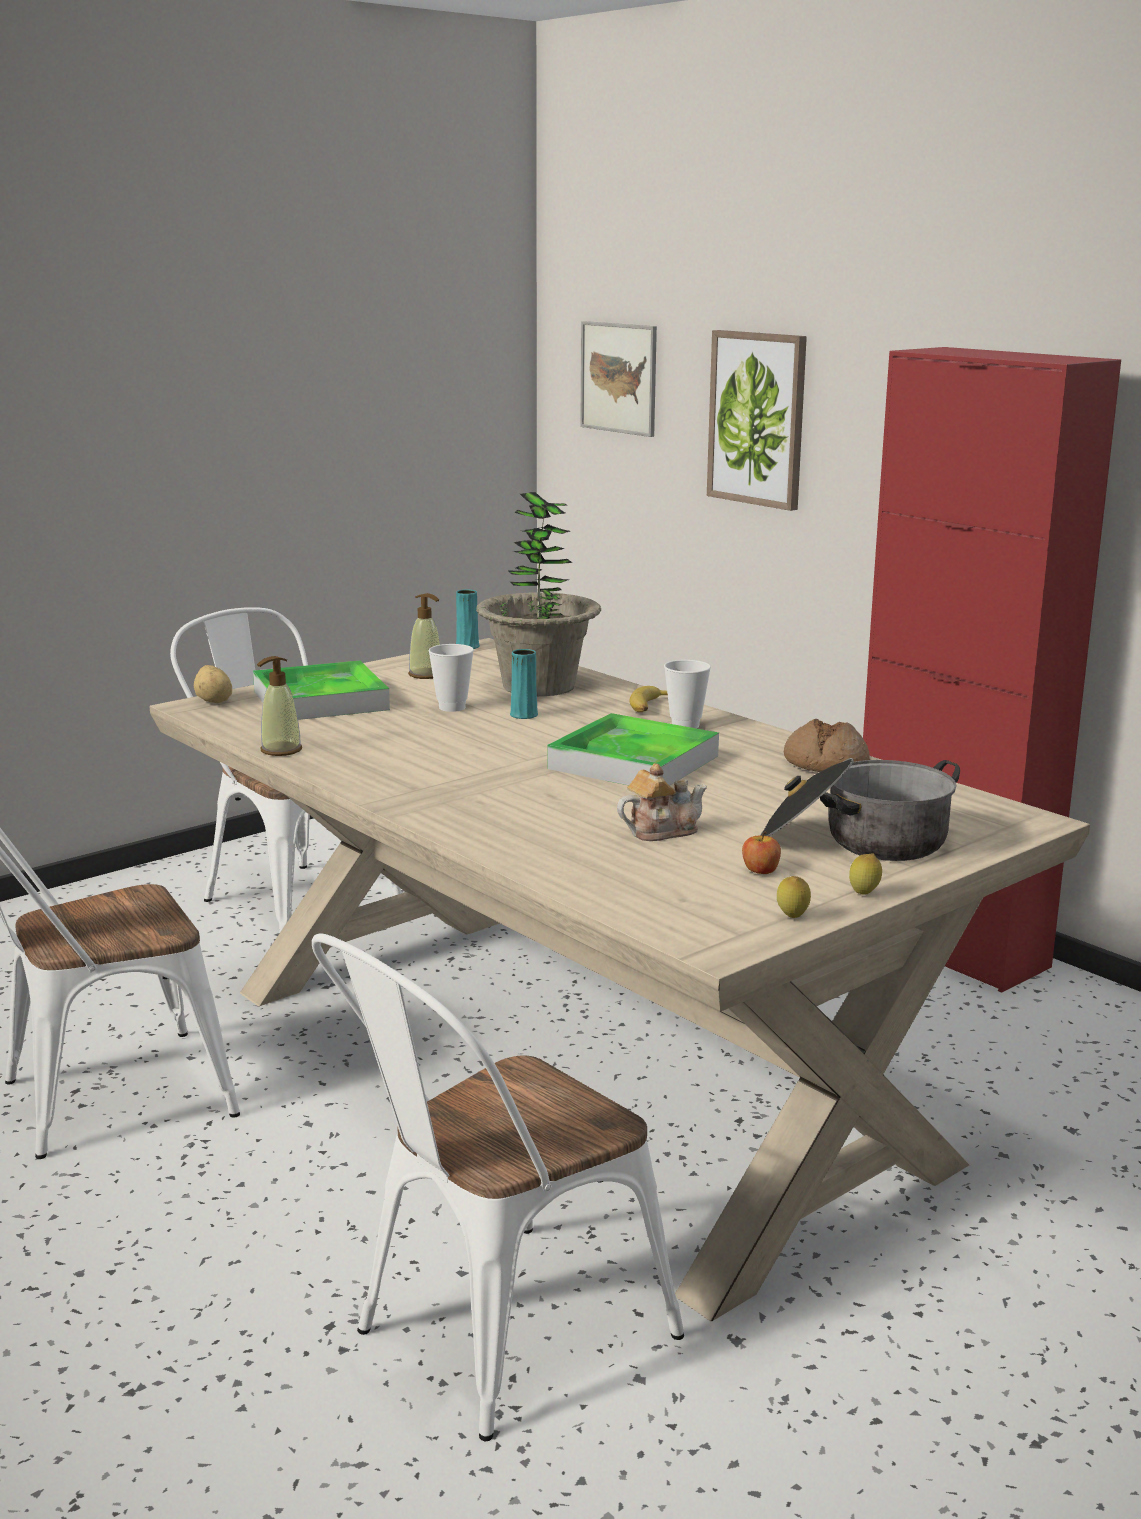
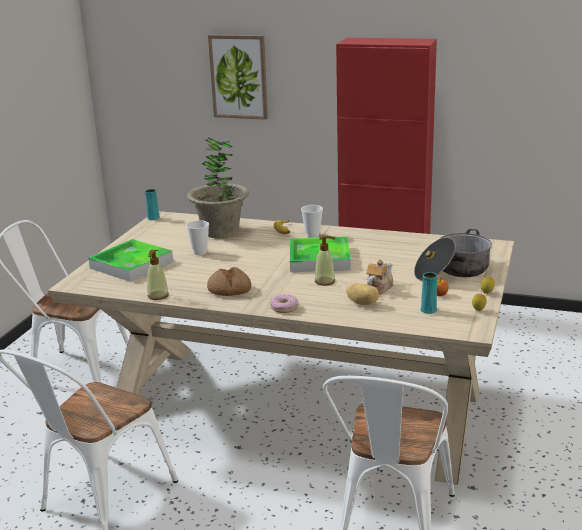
camera: 30 degrees left, 5 degrees up
(214, 701) = (78, 279): potato -> potato (363, 303)
(426, 675) = (159, 238): soap dispenser -> soap dispenser (325, 281)
(441, 817) = (284, 308): none -> donut
(524, 715) = (237, 248): turquoise vase -> turquoise vase (428, 310)
(619, 378) = (147, 62): picture -> none
(825, 764) = (392, 240): bread -> bread (229, 290)

